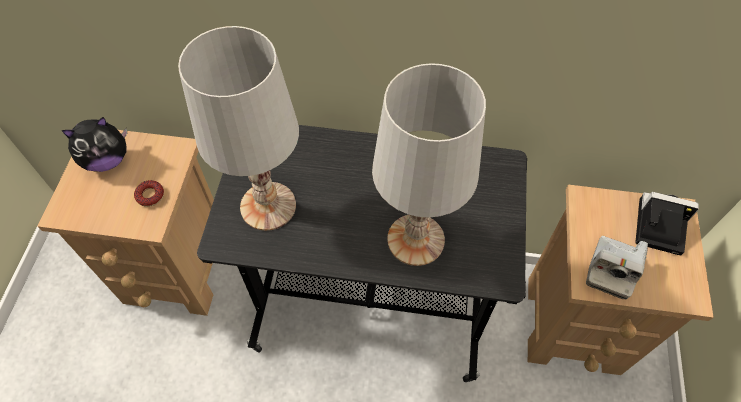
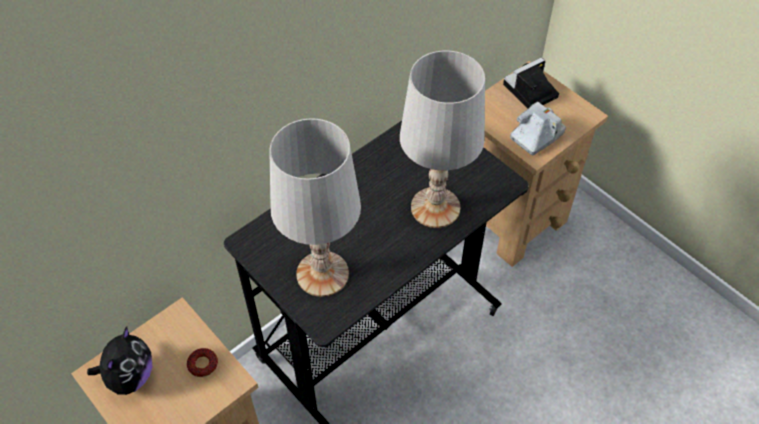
camera: 50 degrees left, 5 degrees down
(611, 269) = (536, 136): camera -> camera turned 105 degrees counterclockwise

